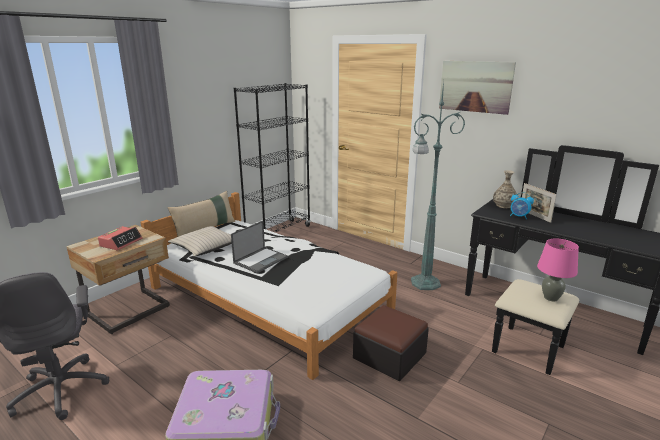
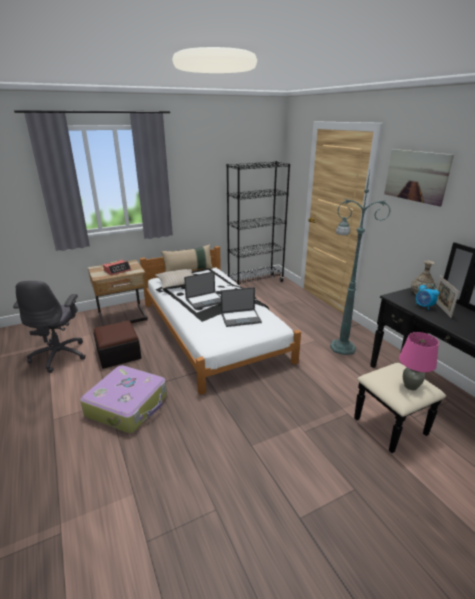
camera: 25 degrees right, 5 degrees up
(322, 271) = (241, 318): none -> laptop
(389, 356) = (267, 395): ottoman -> ottoman (118, 354)

